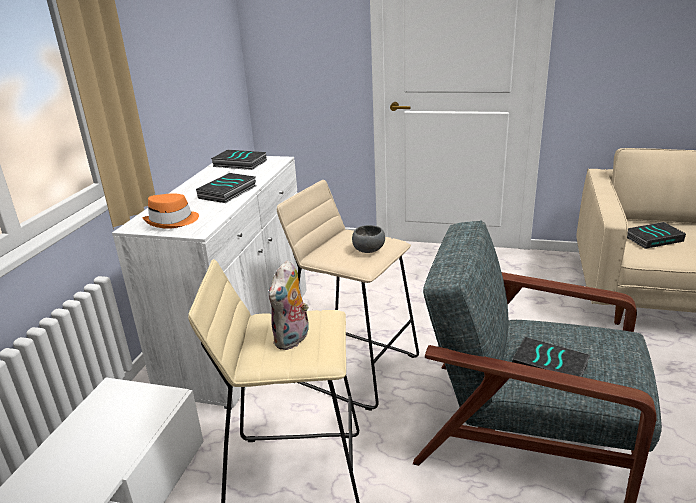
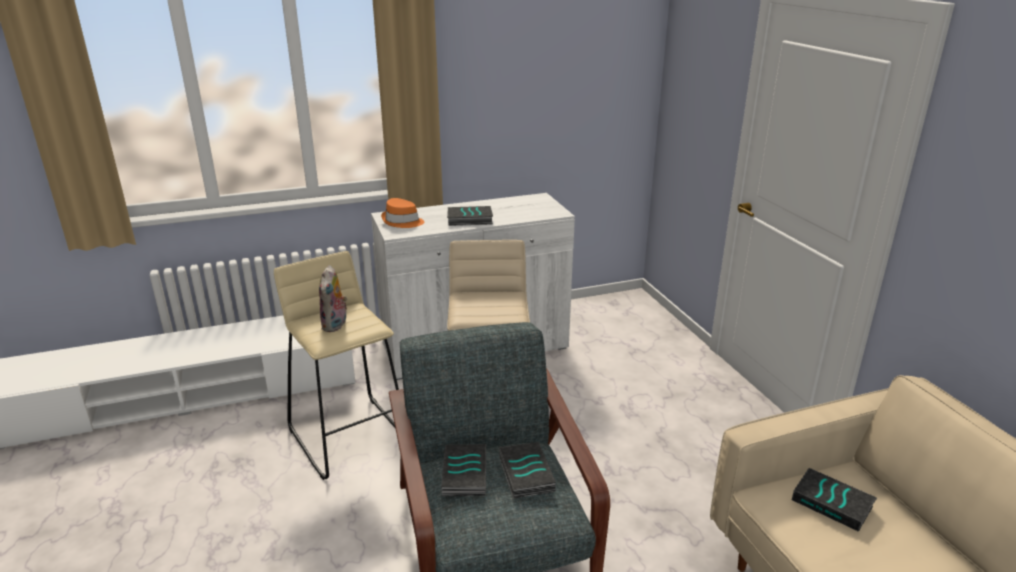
camera: 55 degrees right, 0 degrees up
(239, 164) = (531, 204): book -> book (524, 473)
(293, 340) = (335, 325): plush toy -> plush toy turned 75 degrees counterclockwise
(369, 250) = (490, 312): grey bowl -> none

